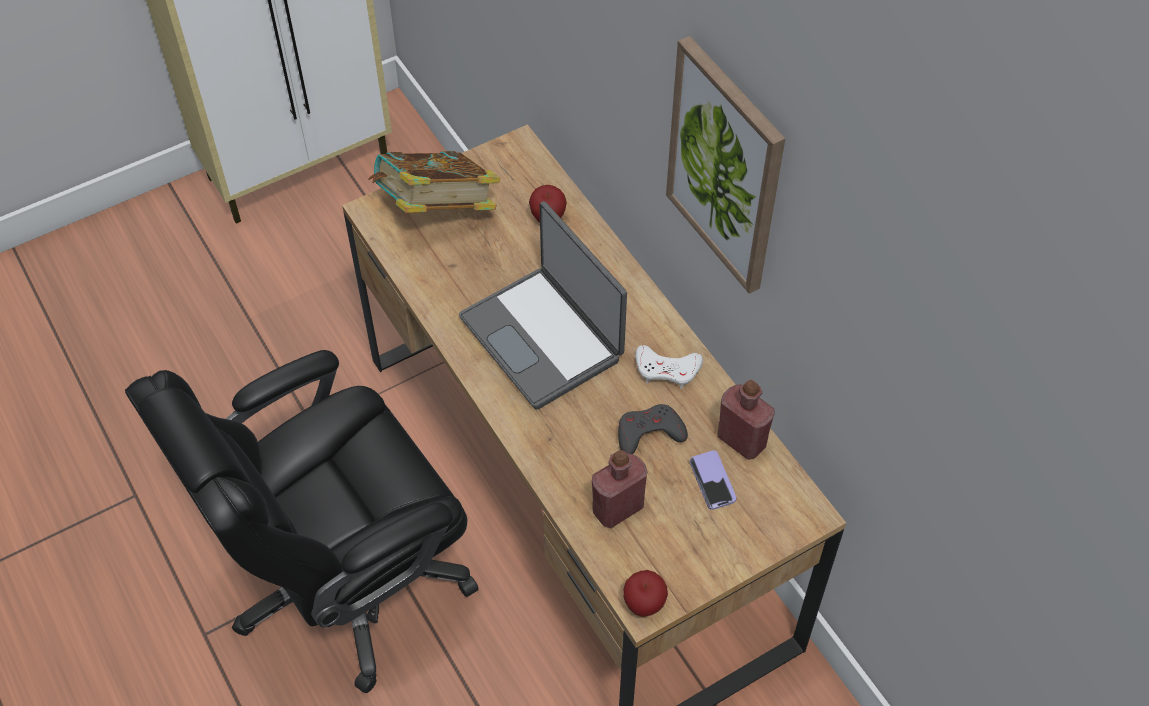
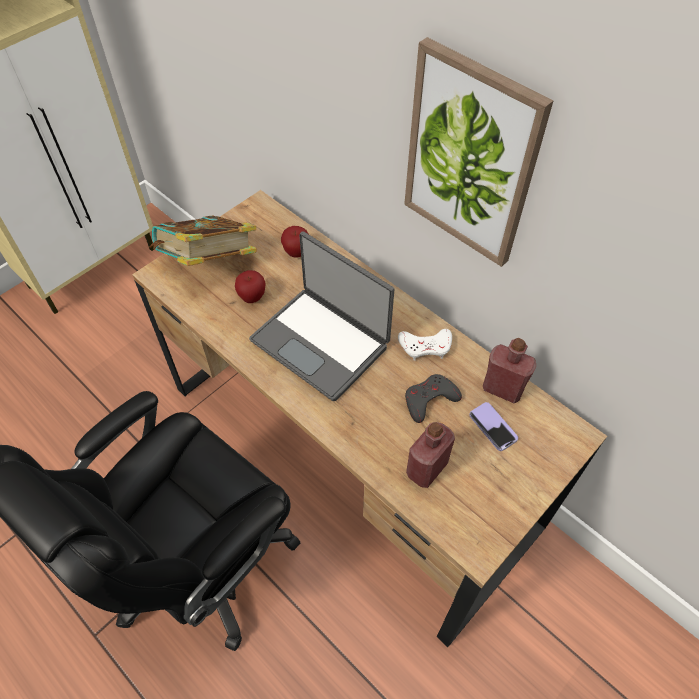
camera: 15 degrees left, 0 degrees up
(644, 605) = (477, 548): apple -> apple (252, 297)

